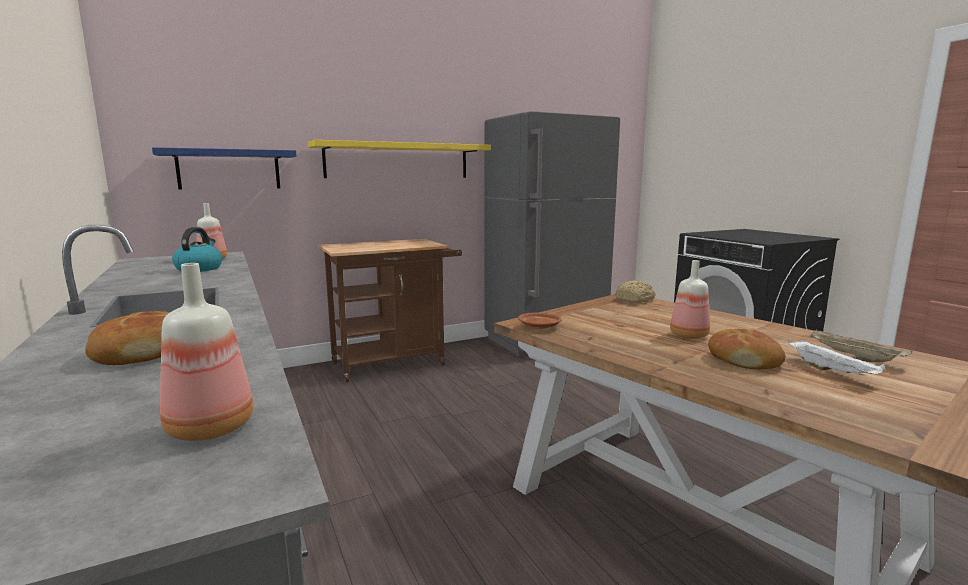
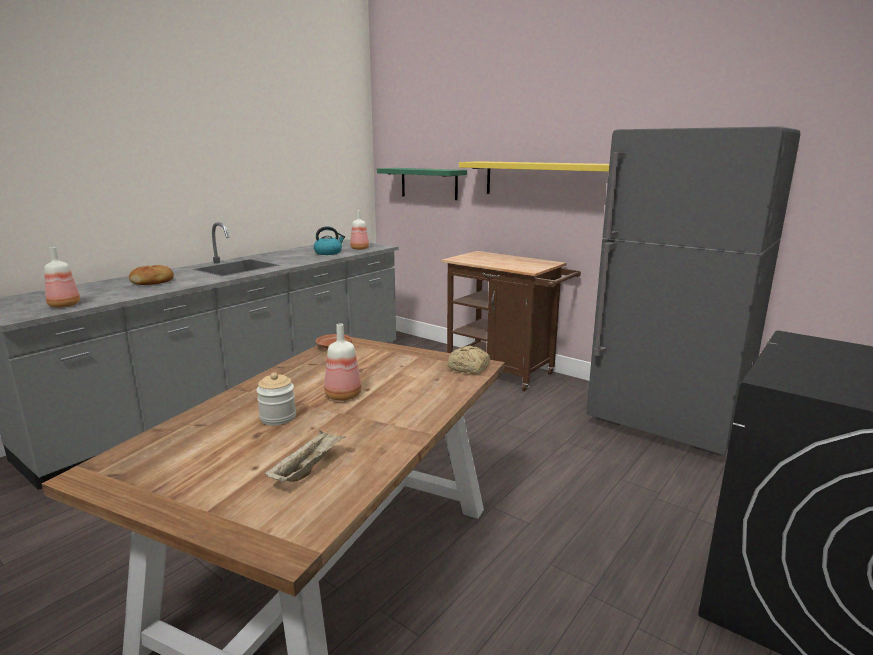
camera: 65 degrees right, 5 degrees up
(229, 169) = (429, 183): blue shelf -> green shelf
(743, 359) = (278, 417): bread -> jar
(832, 371) = (256, 454): white tray -> none

